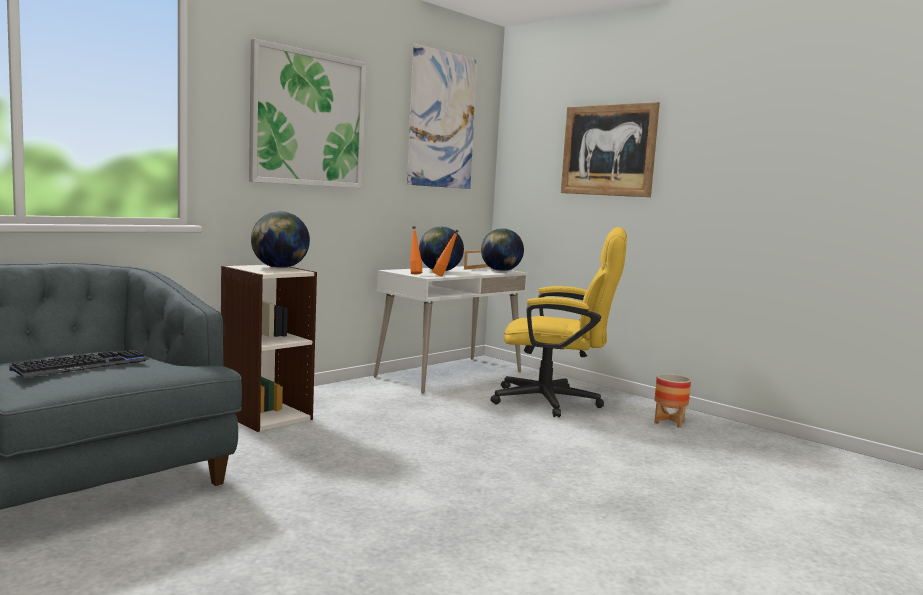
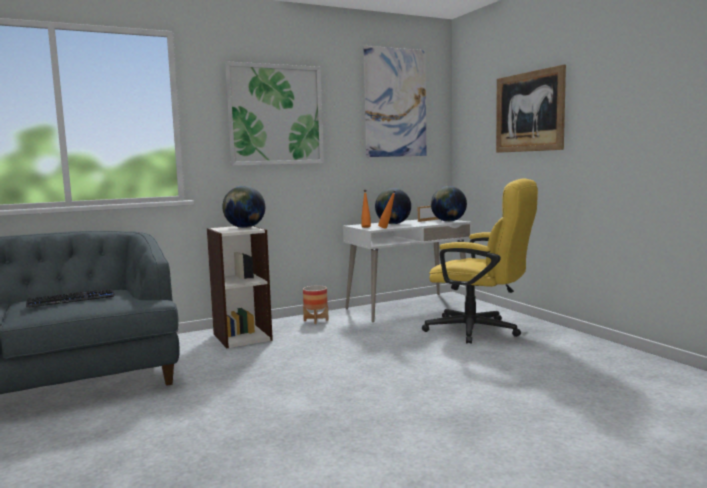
camera: 20 degrees right, 0 degrees up
(669, 422) = (572, 350): planter -> planter (316, 320)

